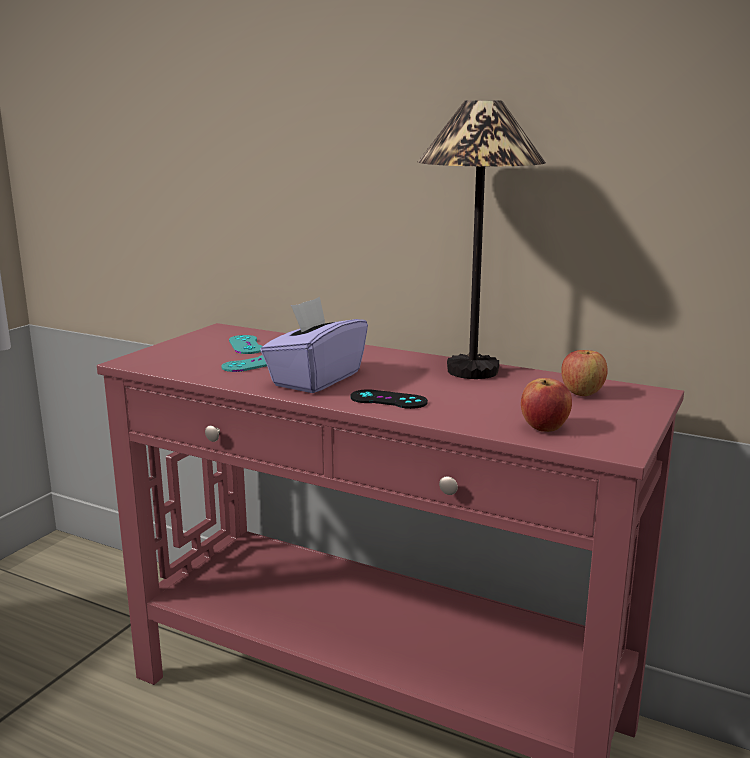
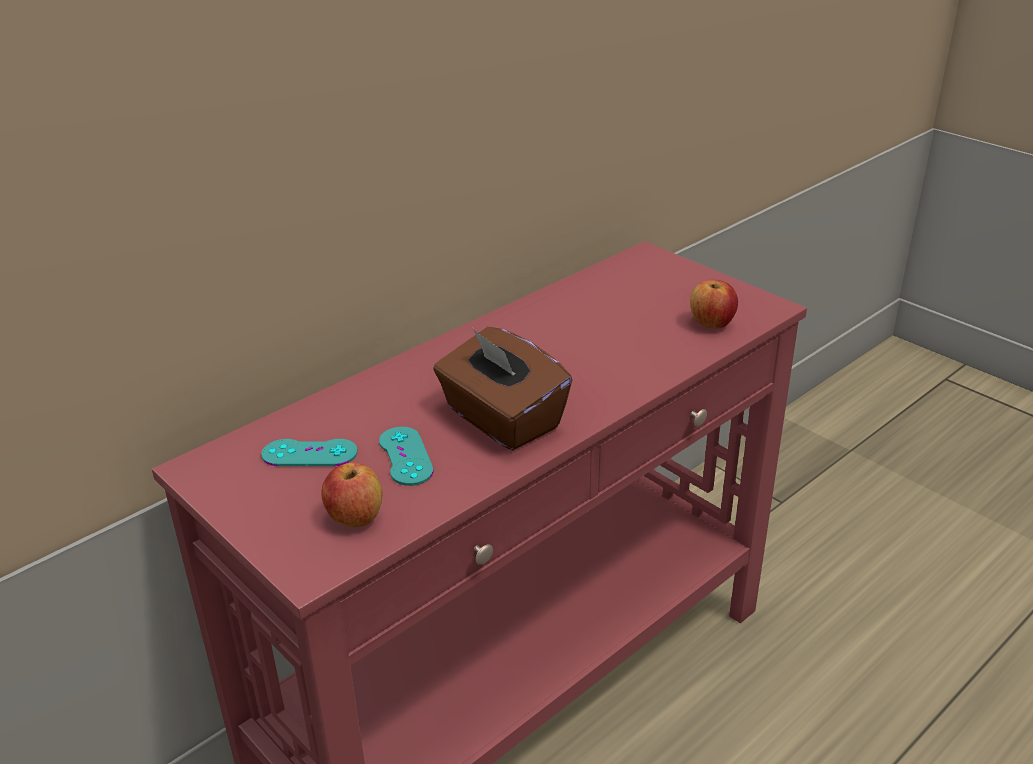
camera: 70 degrees left, 15 degrees up
(315, 379) = (501, 419): purple tissue box -> brown tissue box
(388, 400) = (599, 385): black game controller -> none
(472, 371) = (534, 320): table lamp -> none
(582, 393) = (632, 284): apple -> apple (355, 518)

